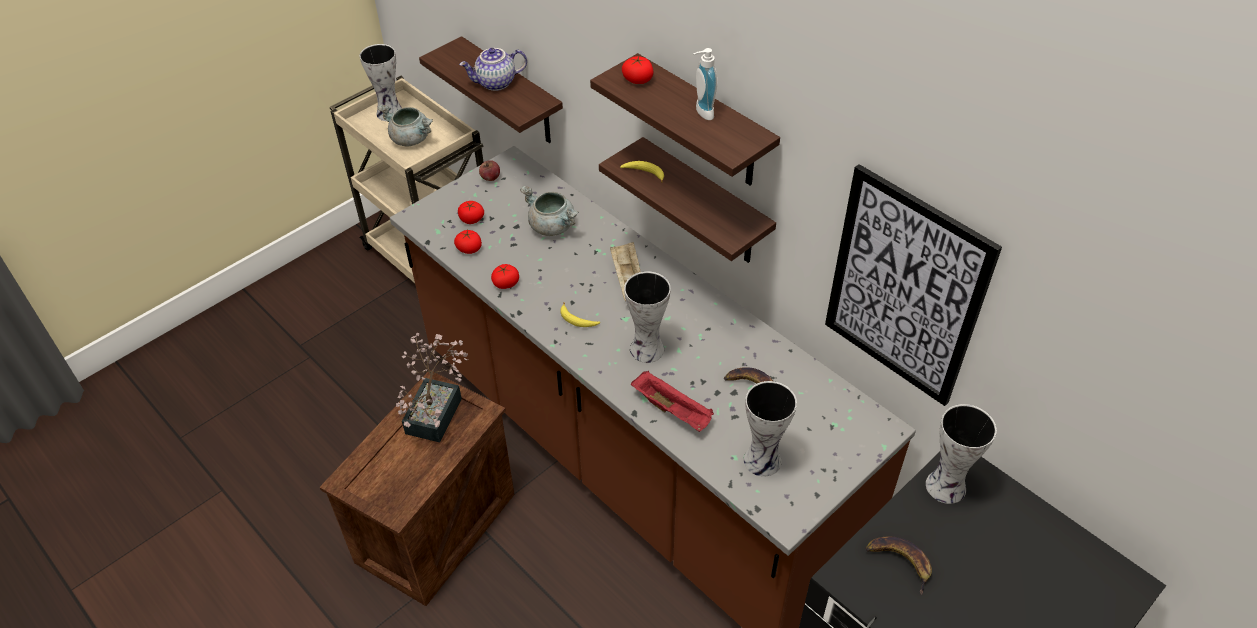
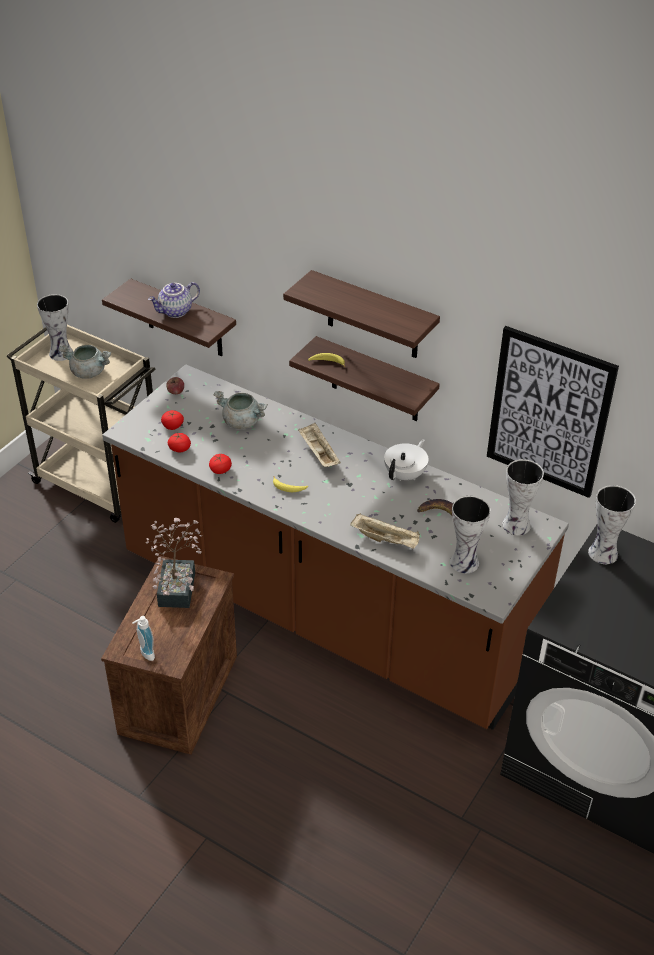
camera: 15 degrees left, 5 degrees down
(638, 79) = (319, 289): tomato -> none
(645, 350) = (349, 501): vase -> vase (515, 526)
(673, 410) = (386, 540): red tray -> beige tray
(701, 112) = (376, 306): soap dispenser -> soap dispenser (145, 654)
(725, 327) = (405, 475): none -> white teapot
(900, 562) = (586, 607): banana -> none

